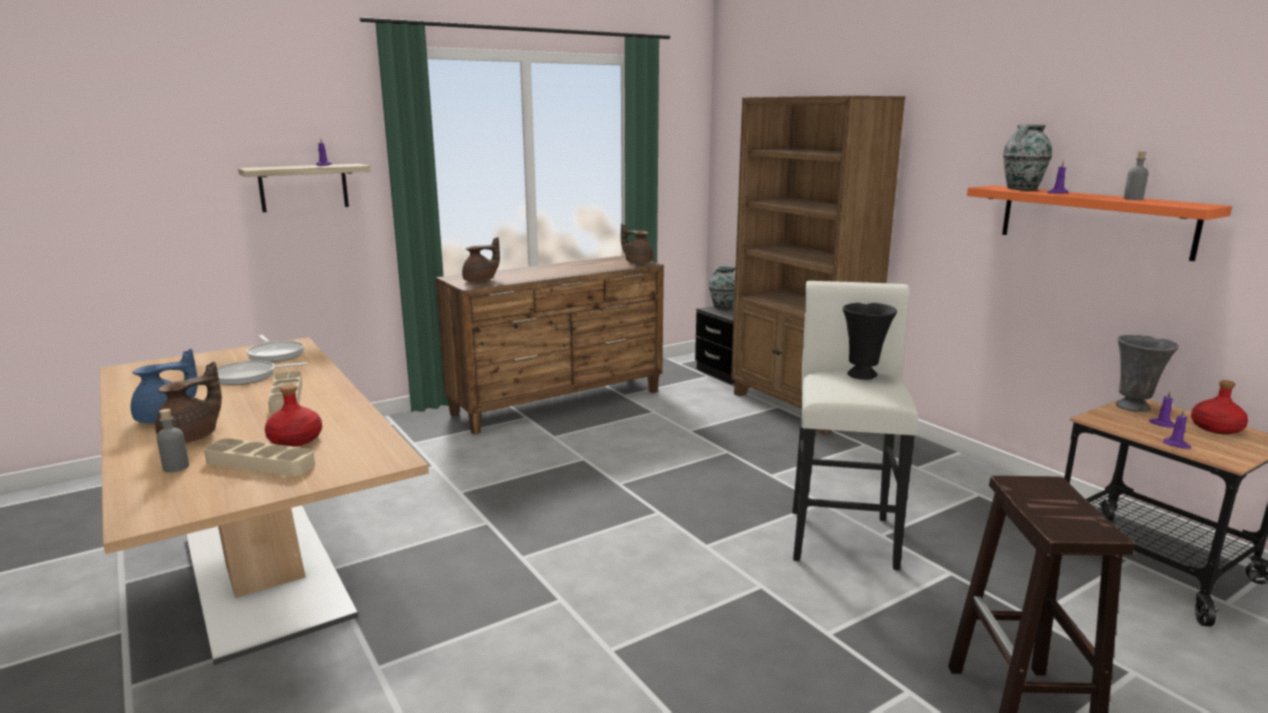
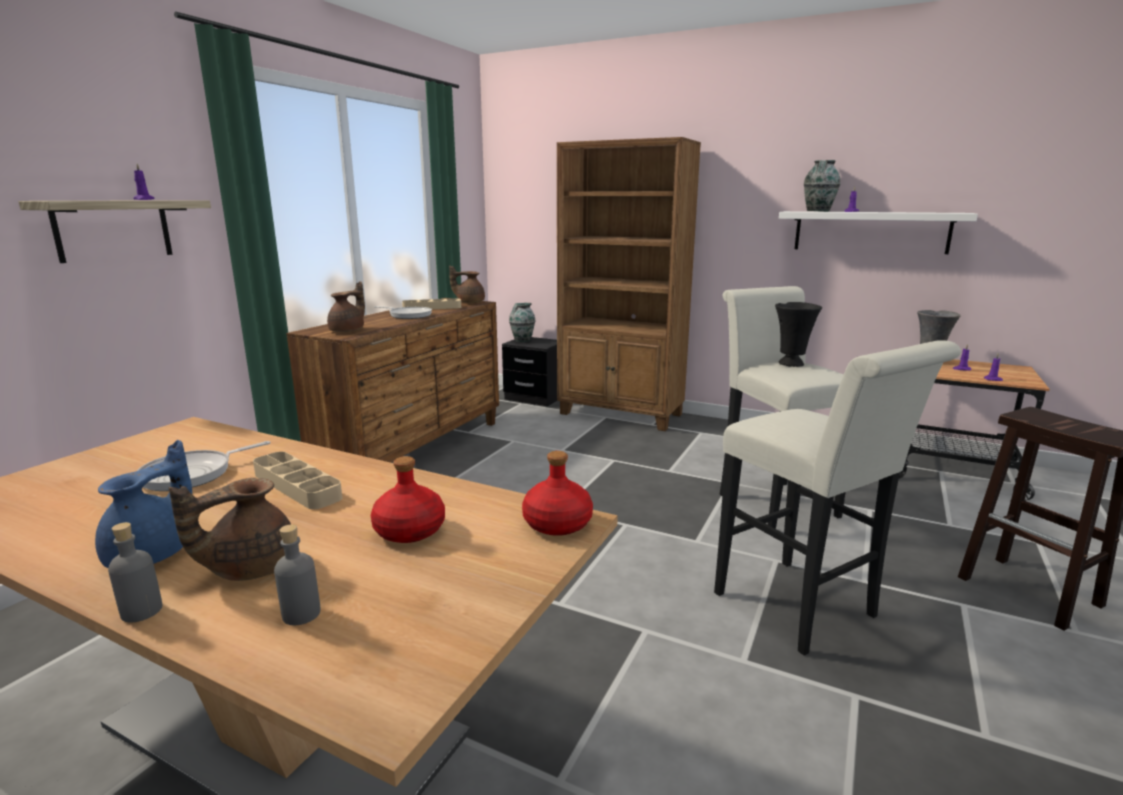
camera: 30 degrees left, 0 degrees up
(192, 437) = (250, 567): brown teapot -> brown teapot turned 135 degrees counterclockwise
(260, 463) = (419, 571): beige tray -> beige tray (432, 308)
(275, 354) = (182, 442): frying pan -> frying pan (408, 315)
(722, 634) = (803, 610): none -> white stool
(1094, 220) = (870, 232): orange shelf -> white shelf
(1133, 199) = (909, 212): grey bottle -> grey bottle (141, 611)
(1215, 428) = (987, 366): red bottle -> red bottle (556, 524)

